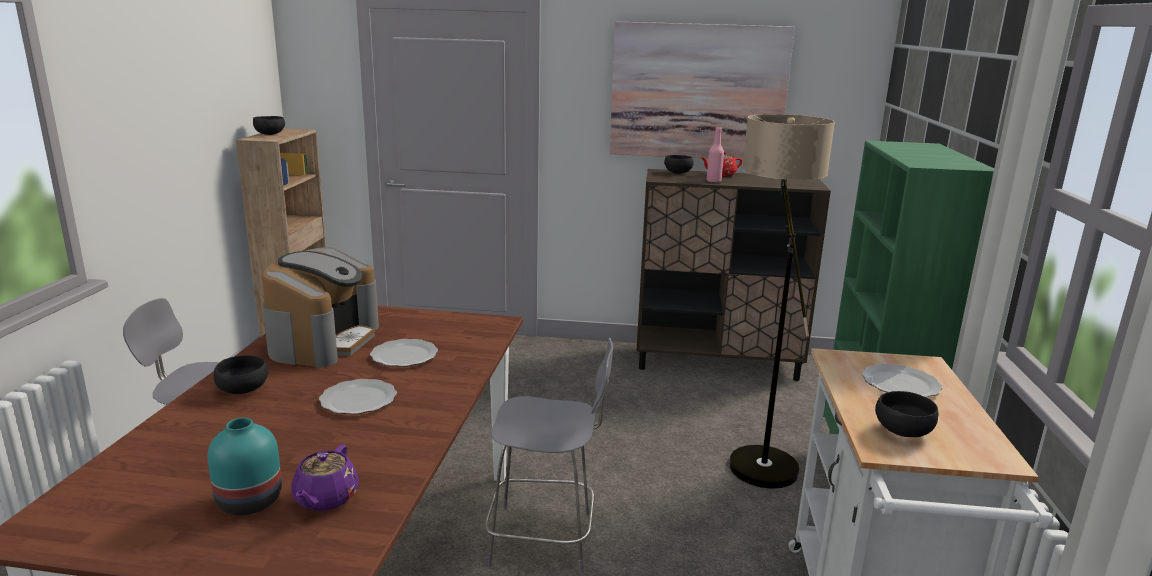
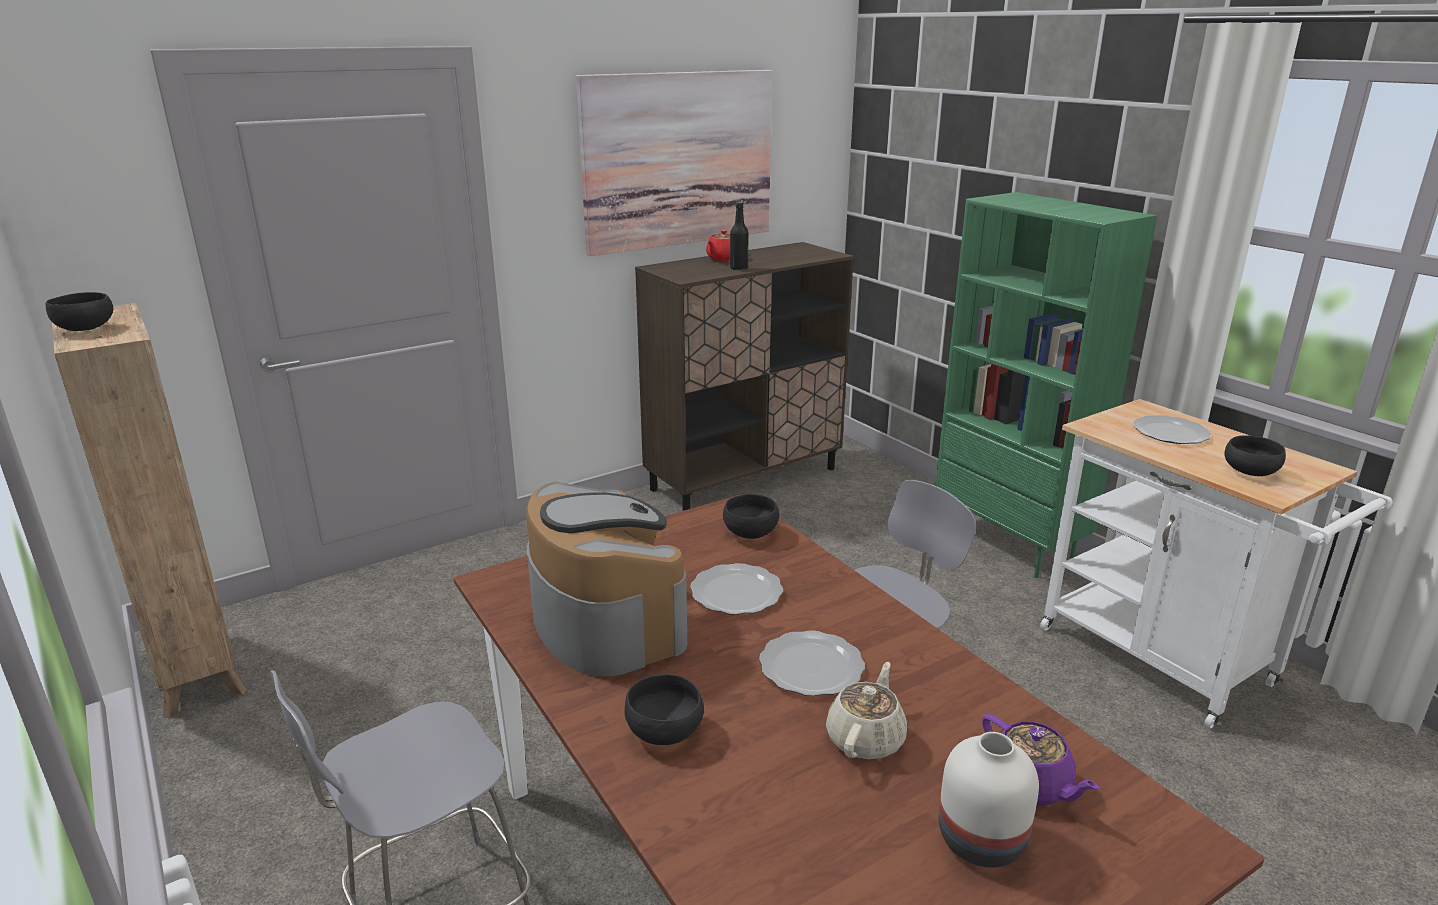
camera: 40 degrees left, 5 degrees up
(250, 502) = (983, 840): turquoise vase -> white vase
(307, 438) = (866, 738): none -> beige teapot
(677, 173) = (679, 265): black bowl -> black bowl (749, 533)
(713, 181) = (739, 268): pink bottle -> black bottle
(757, 453) = (903, 555): floor lamp -> none

